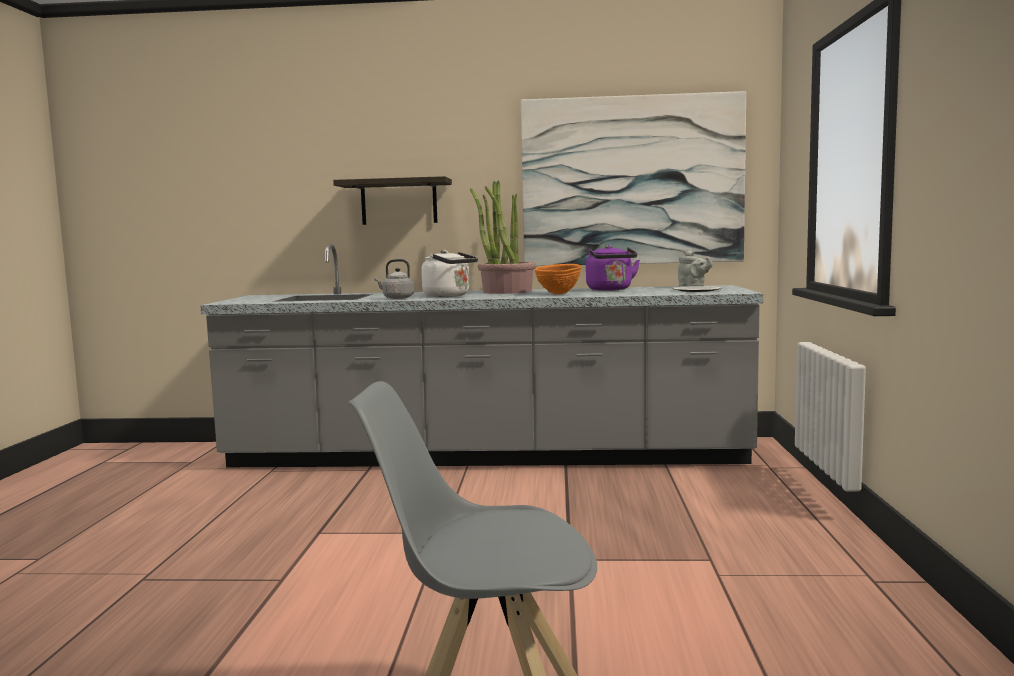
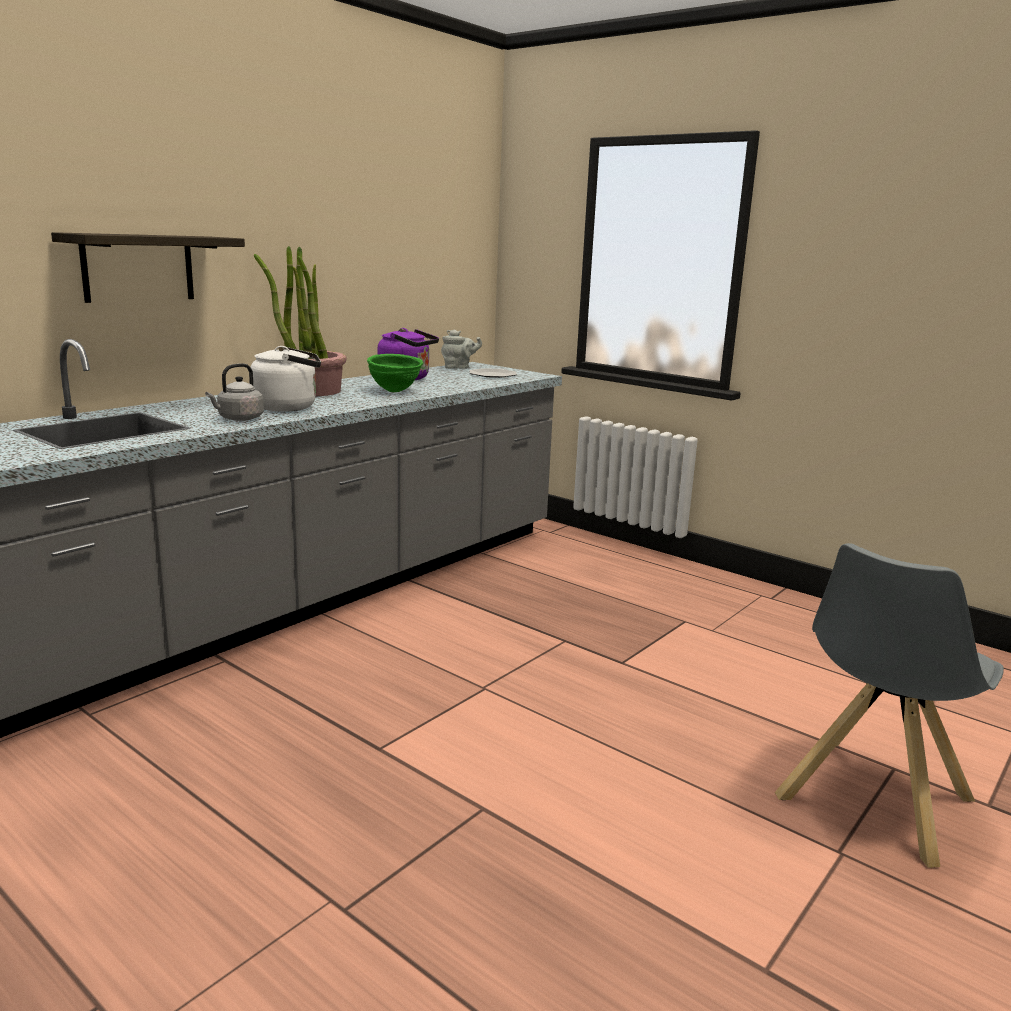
camera: 55 degrees left, 10 degrees up
(558, 294) = (394, 391): orange bowl -> green bowl
(632, 181) = (394, 250): picture -> none

